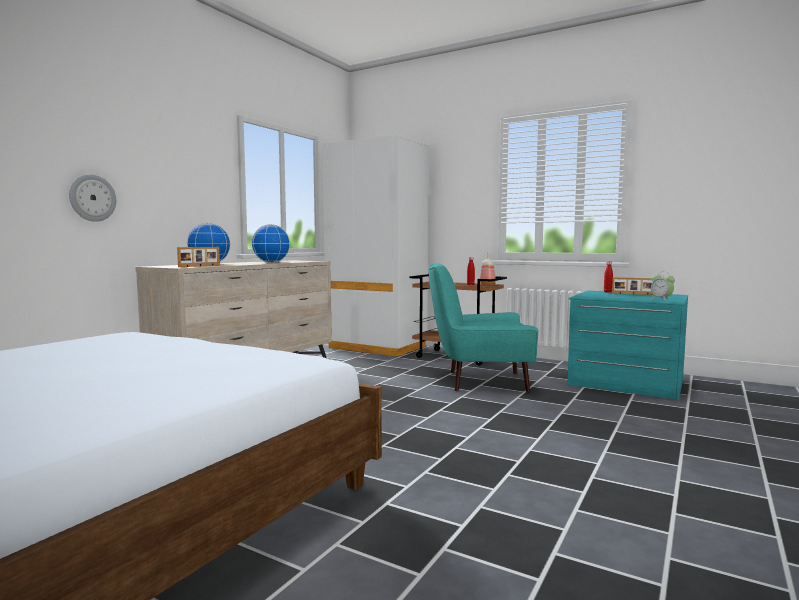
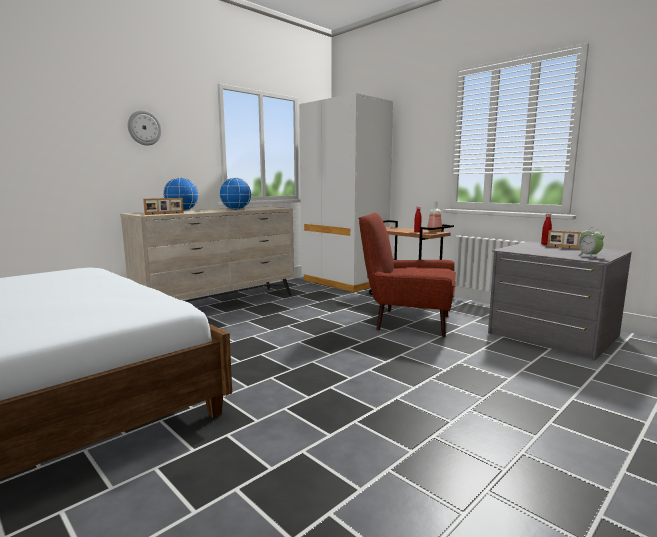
camera: 15 degrees right, 5 degrees up
(92, 198) = (88, 159): wall clock -> wall clock (144, 128)
(480, 381) = (407, 322): turquoise armchair -> red armchair
(626, 382) = (552, 335): turquoise dresser -> grey dresser

